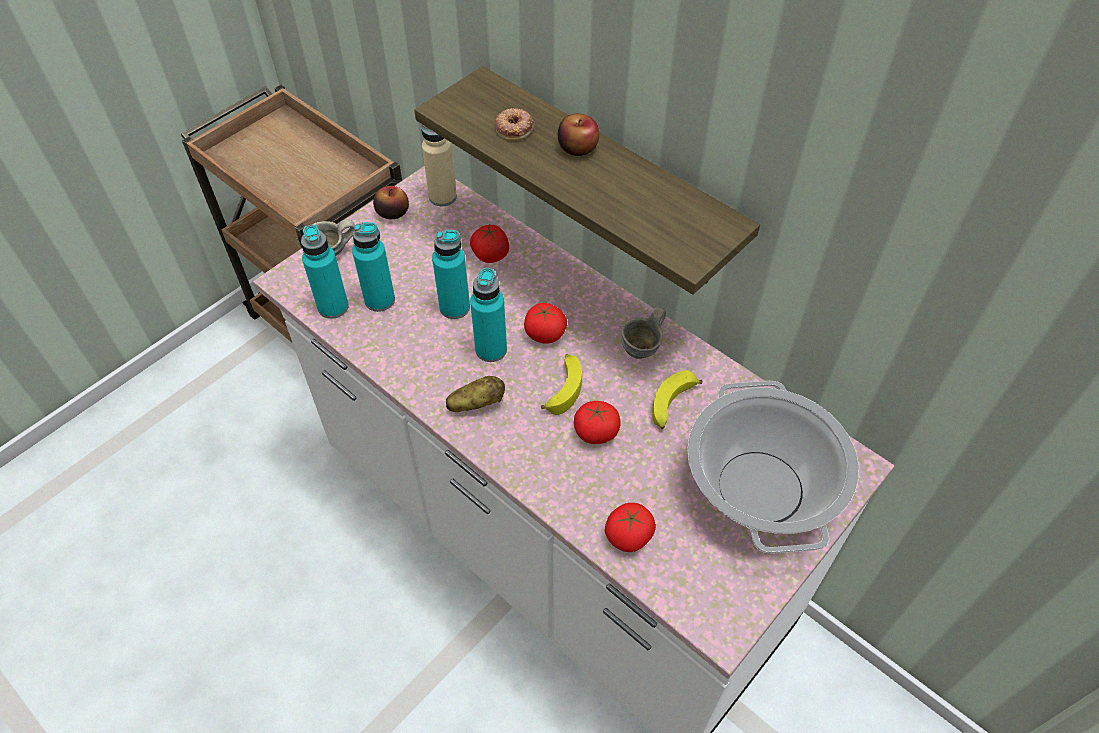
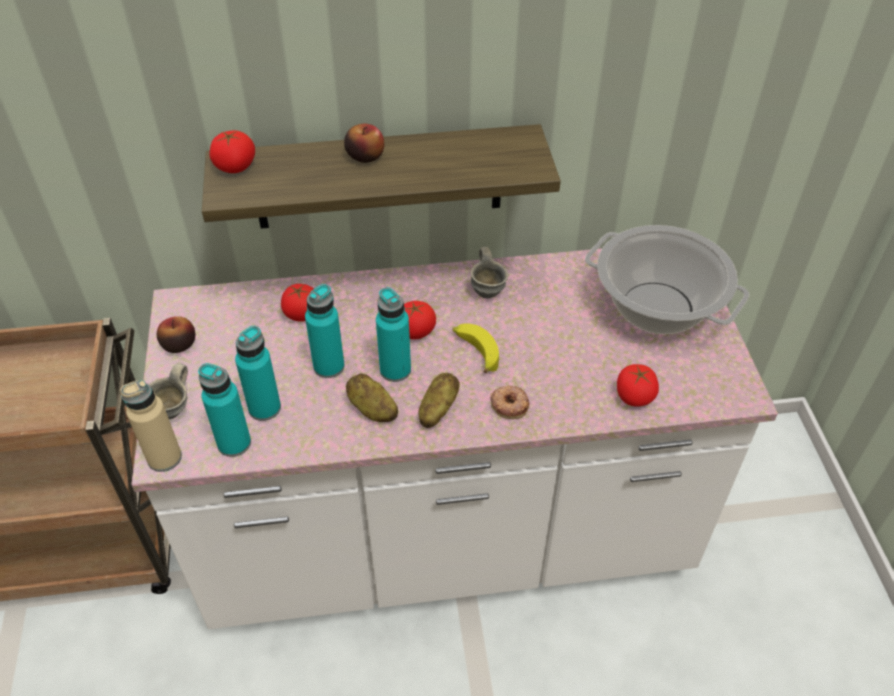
camera: 50 degrees left, 5 degrees down
(437, 363) = (372, 409): none -> potato
(442, 197) = (204, 304): beige bottle -> beige bottle (164, 458)
(514, 128) = (301, 173): donut -> donut (509, 404)
(596, 432) = (533, 359): tomato -> tomato (235, 166)
(672, 405) = (550, 306): banana -> none

